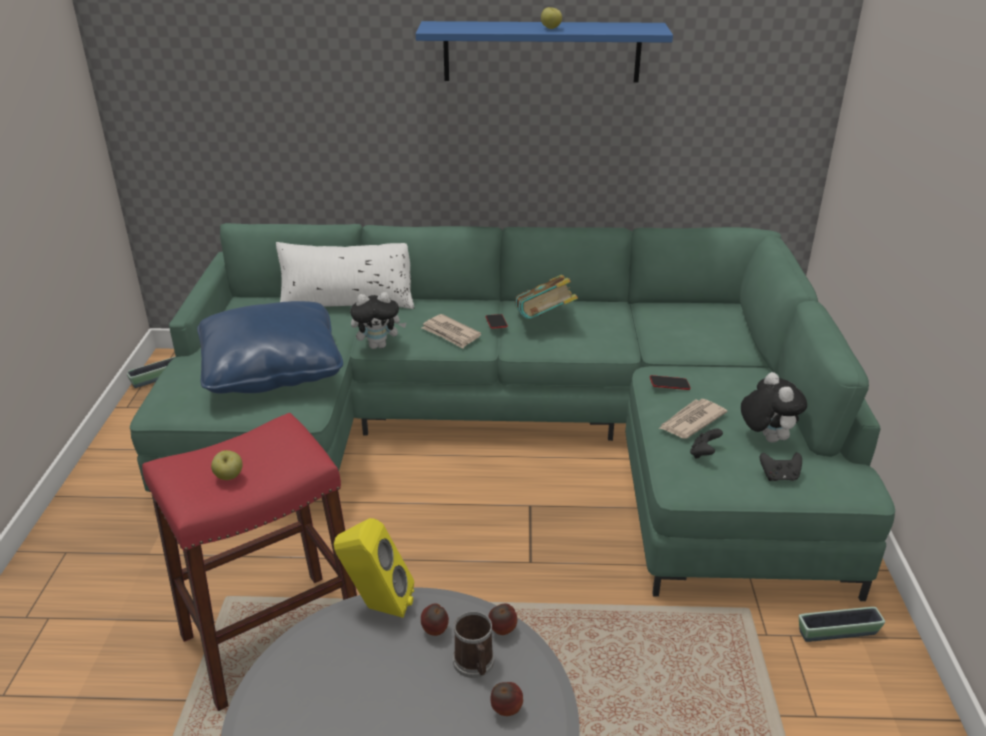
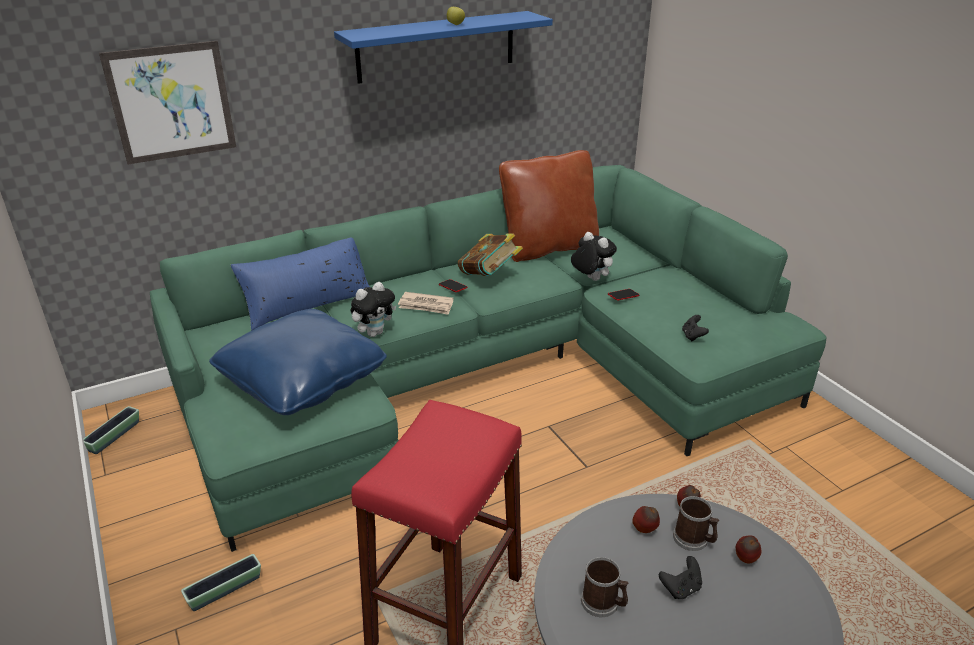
camera: 30 degrees left, 0 degrees up
(229, 477) = (446, 467): apple -> none
(252, 73) = (171, 102): none -> picture
(320, 680) = (603, 603): none -> mug
(348, 302) = (308, 305): white pillow -> blue pillow
(377, 606) = (585, 531): yellow speaker -> none
(642, 309) = (548, 247): none -> brown pillow
(691, 421) = (663, 317): newspaper -> none
(765, 438) = (718, 313): plush toy -> plush toy (590, 279)
(779, 477) = (751, 336): black game controller -> black game controller (681, 588)
(837, 632) = (808, 433): planter -> planter (225, 590)

